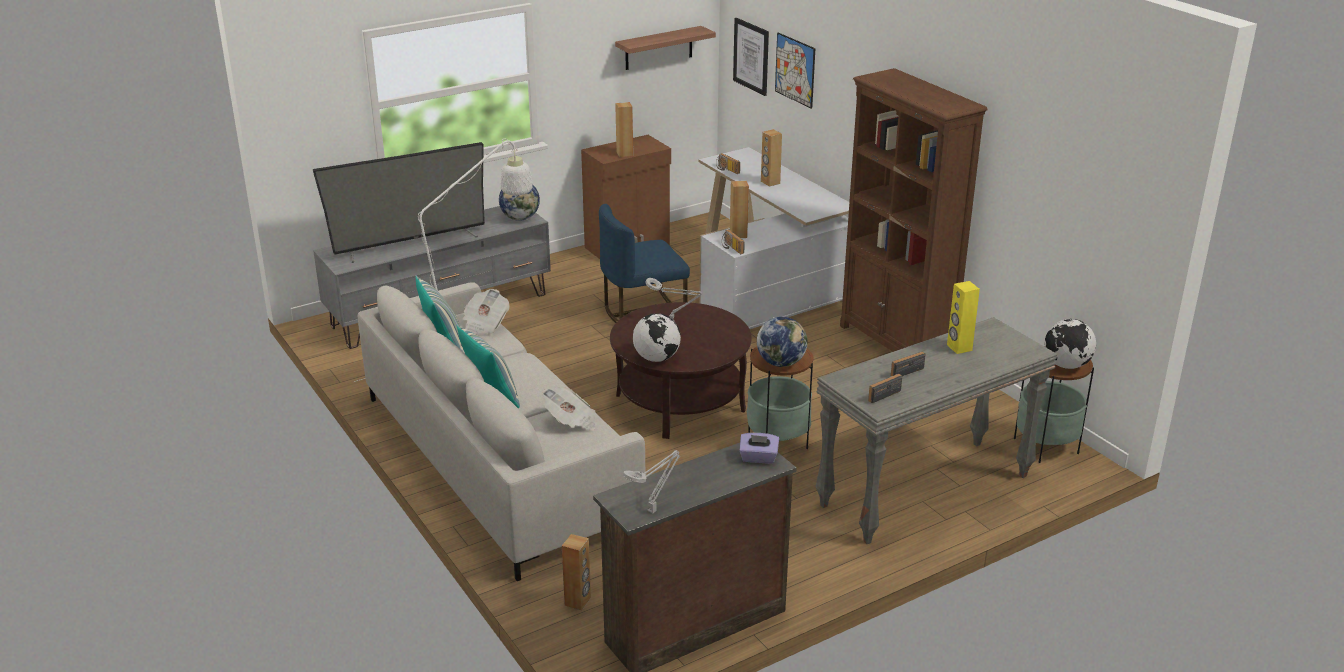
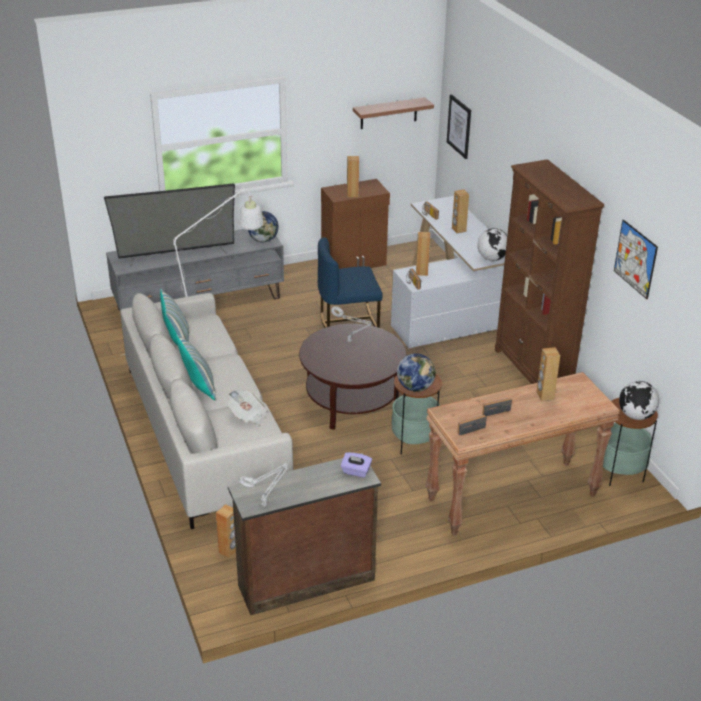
camera: 10 degrees right, 5 degrees up
(484, 325) = (211, 328): newspaper -> none
(656, 358) = (328, 370): globe -> globe (492, 258)
(795, 70) = (486, 144): picture -> picture (635, 259)
(925, 492) = (512, 498): grey console table -> brown console table
(959, 348) = (544, 396): yellow speaker -> brown speaker

